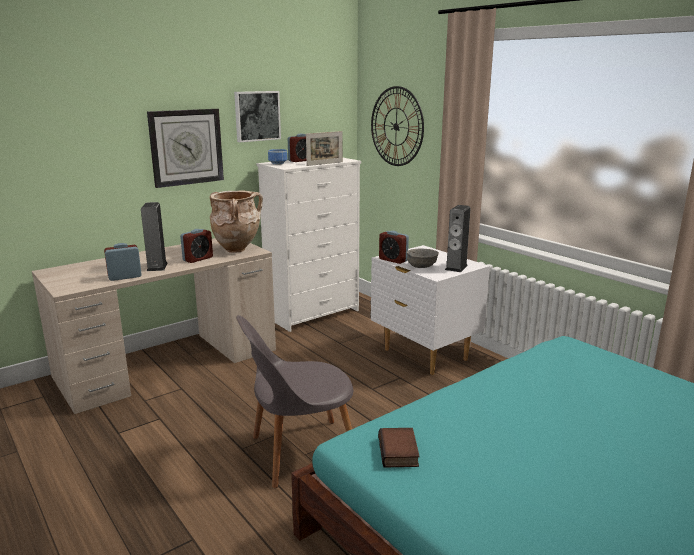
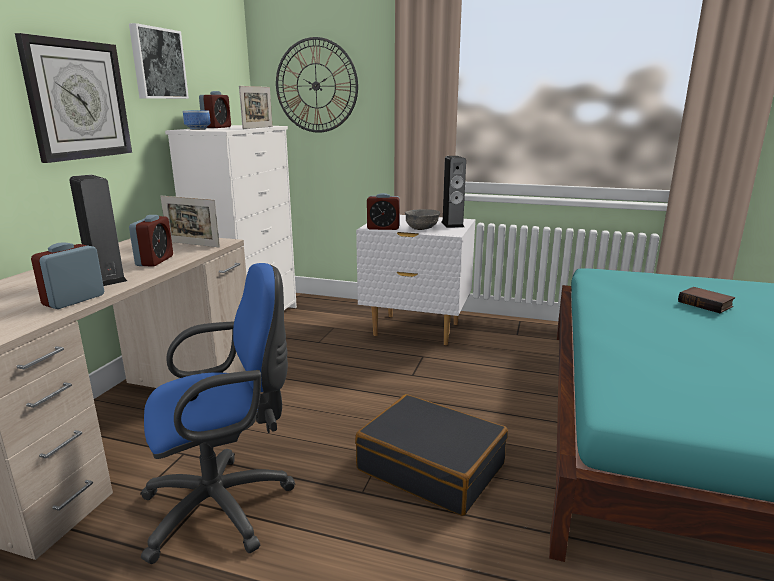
camera: 35 degrees left, 0 degrees up
(169, 425) = (225, 506): none -> blue office chair
(237, 250) = (192, 244): beige vase -> picture frame
(299, 452) = (431, 467): grey chair -> black suitcase
(400, 452) = (672, 399): book -> book (706, 304)

